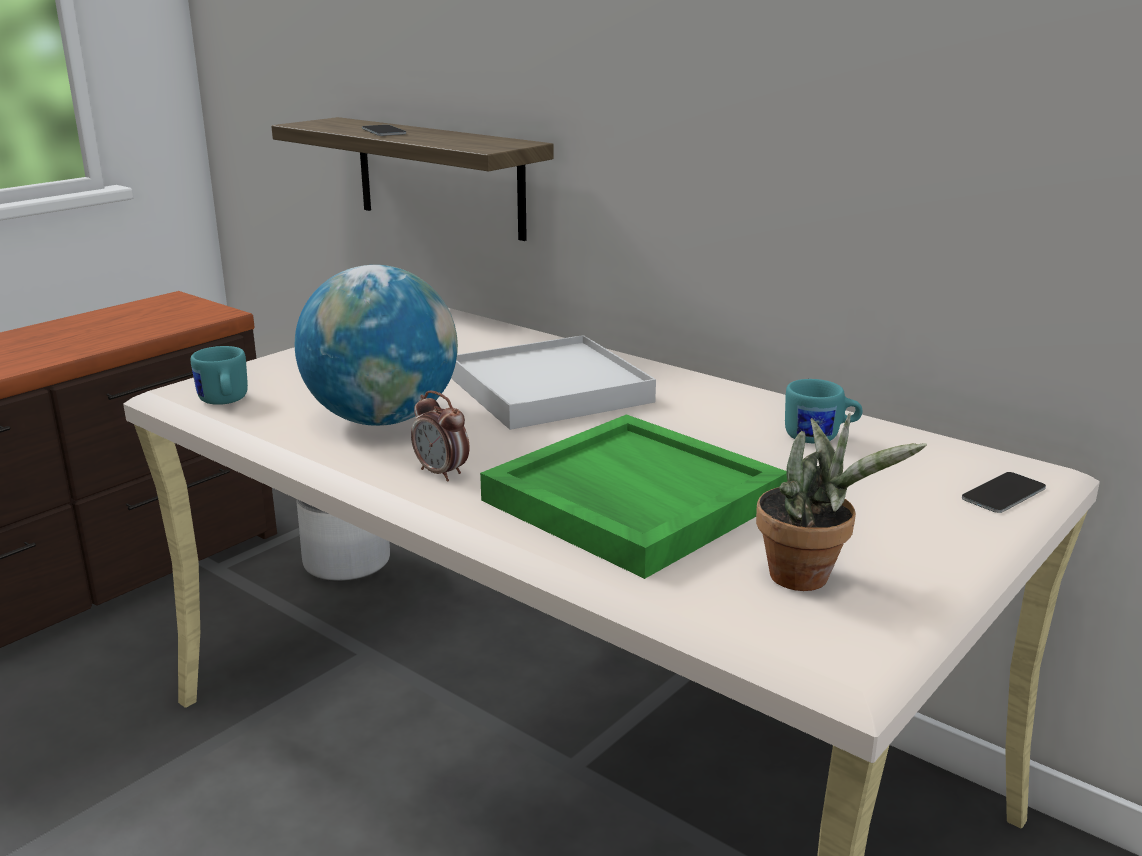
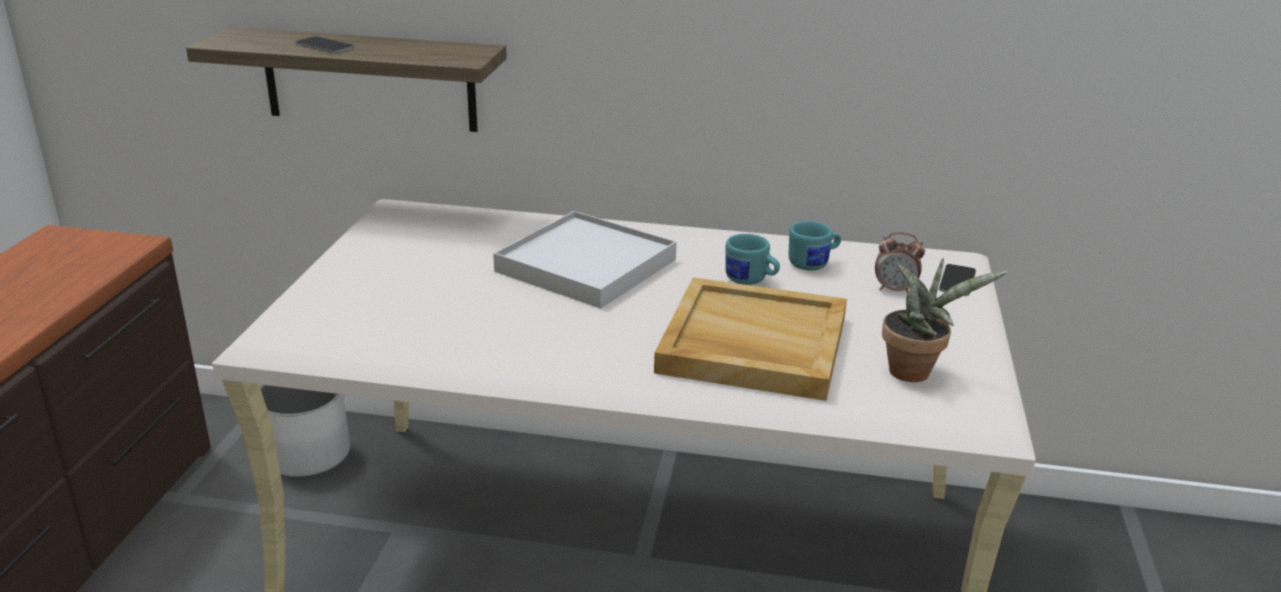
camera: 30 degrees left, 5 degrees up
(223, 402) = (328, 340): turquoise mug -> turquoise mug (751, 281)
(382, 419) = (489, 323): globe -> none
(442, 473) = (597, 358): alarm clock -> alarm clock (895, 290)
(630, 500) = (751, 345): green tray -> beige tray

